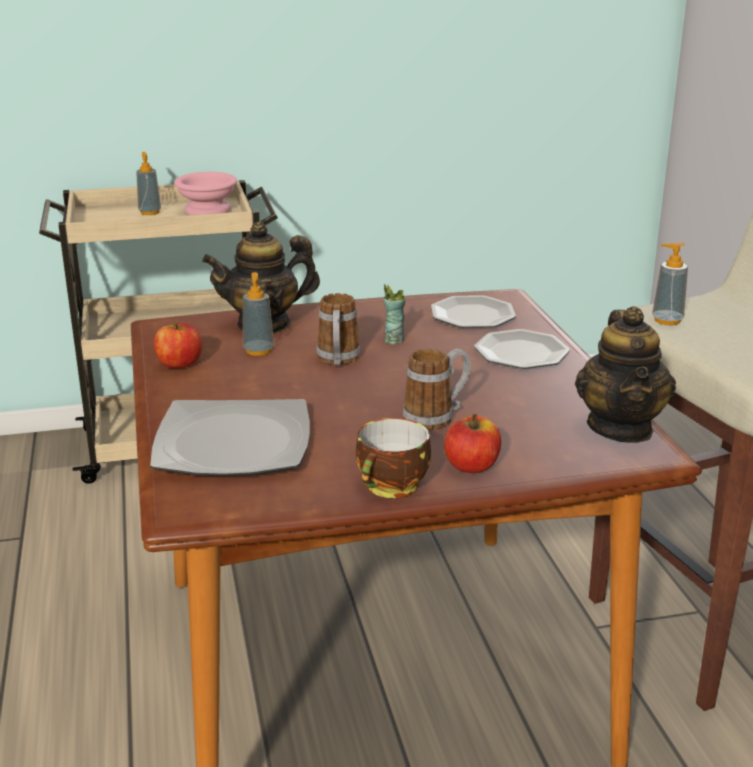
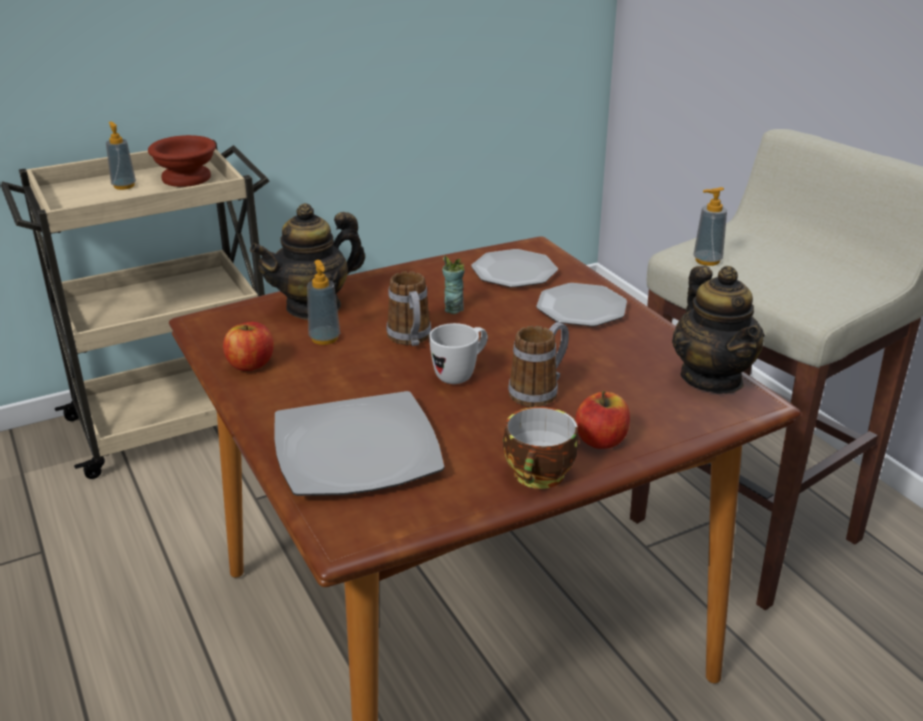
camera: 15 degrees left, 5 degrees up
(209, 211) = (188, 178): pink bowl -> brown bowl
(368, 394) = (461, 374): none -> white mug

